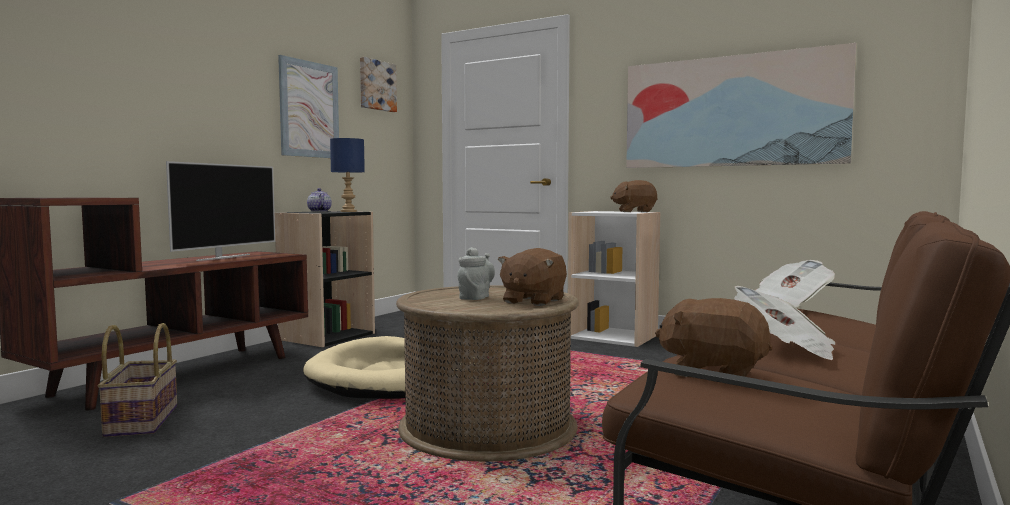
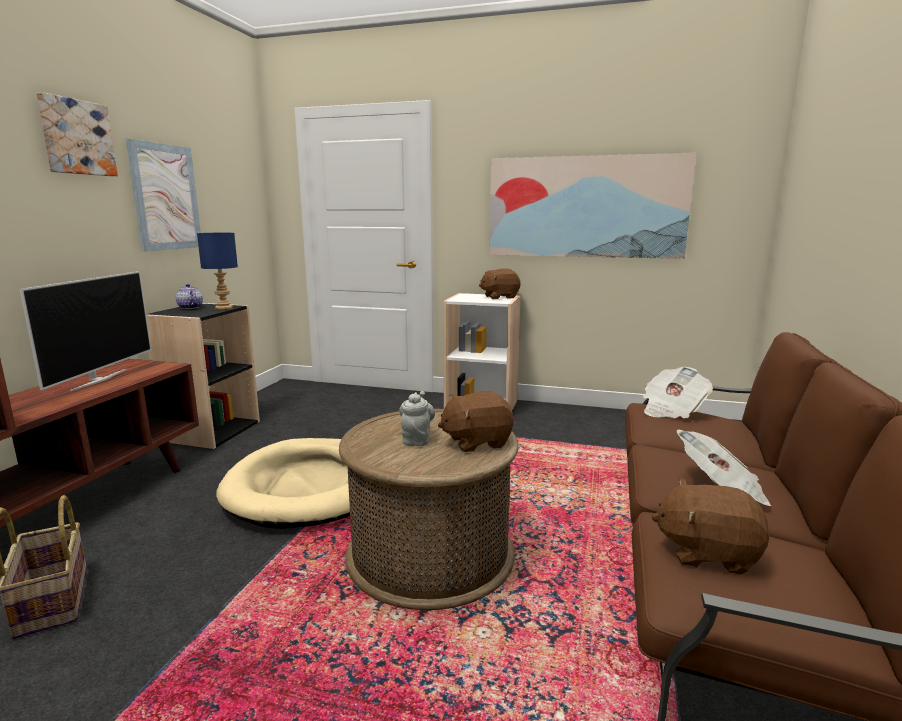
camera: 15 degrees left, 10 degrees up
(376, 85) = (231, 164): picture -> picture (76, 137)
(533, 301) = (476, 442): brown plush toy -> brown plush toy turned 60 degrees clockwise

